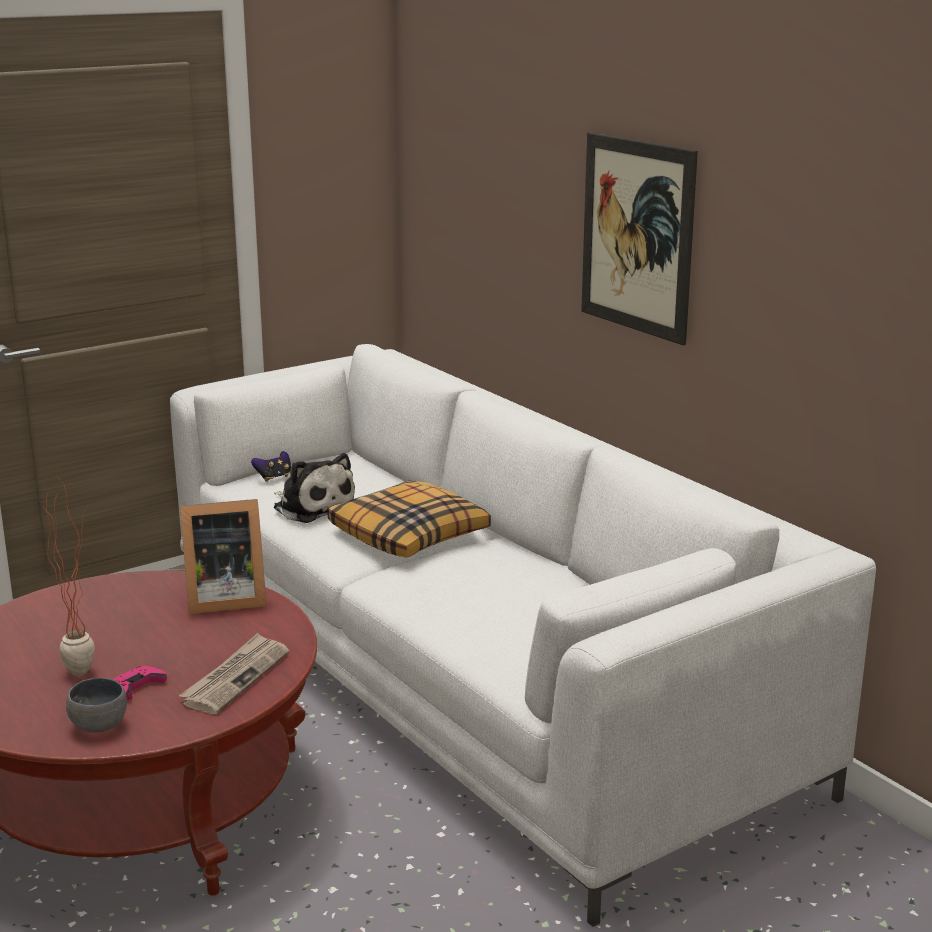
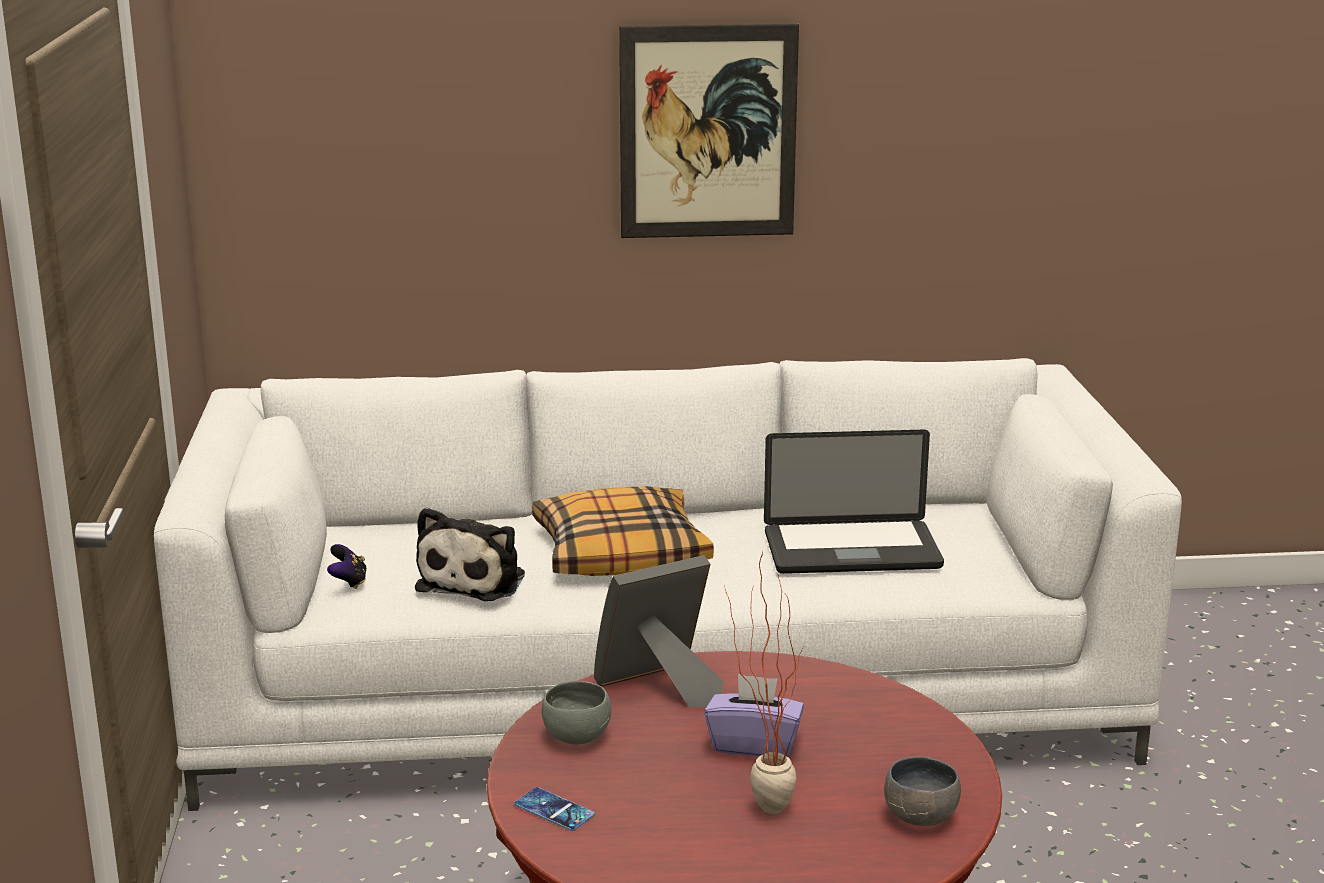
camera: 60 degrees left, 0 degrees up
(38, 608) = (554, 810): none -> phone
(134, 591) = (574, 736): none -> grey bowl
(136, 686) = (841, 779): pink game controller -> none
(164, 646) = (754, 744): none -> purple tissue box
(222, 599) = (661, 687): picture frame -> picture frame turned 135 degrees counterclockwise
(236, 677) = (871, 717): newspaper -> none
(312, 506) = (475, 580): plush toy -> plush toy turned 120 degrees clockwise
(501, 606) = (852, 550): none -> laptop

